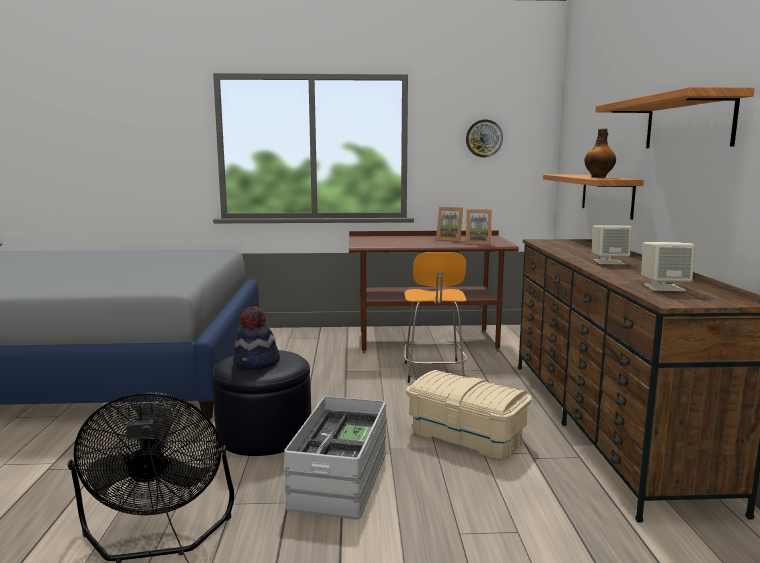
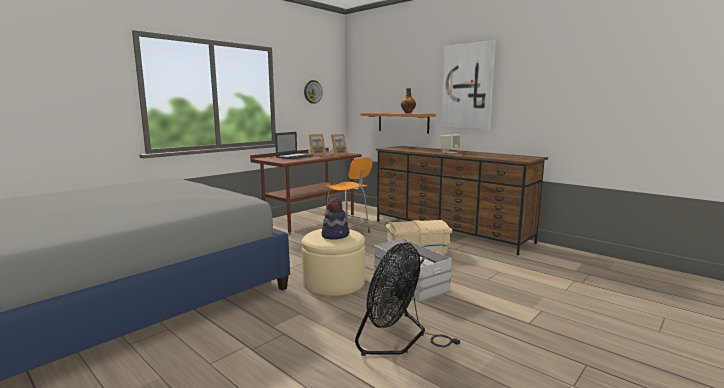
camera: 45 degrees left, 0 degrees up
(264, 433) = (334, 282): black ottoman -> beige ottoman
(407, 239) = (295, 156): none -> laptop
(664, 287) = (502, 157): beige speaker -> none
(687, 123) = (468, 86): shelf -> picture

